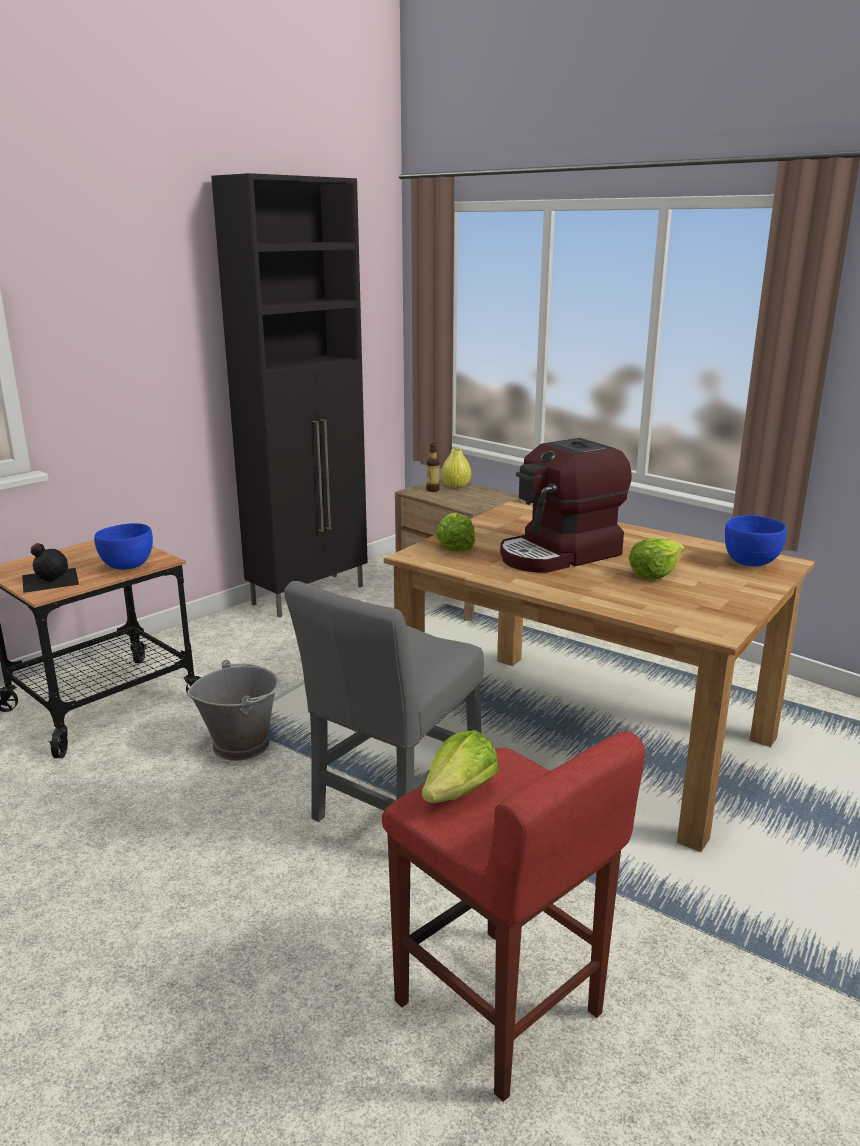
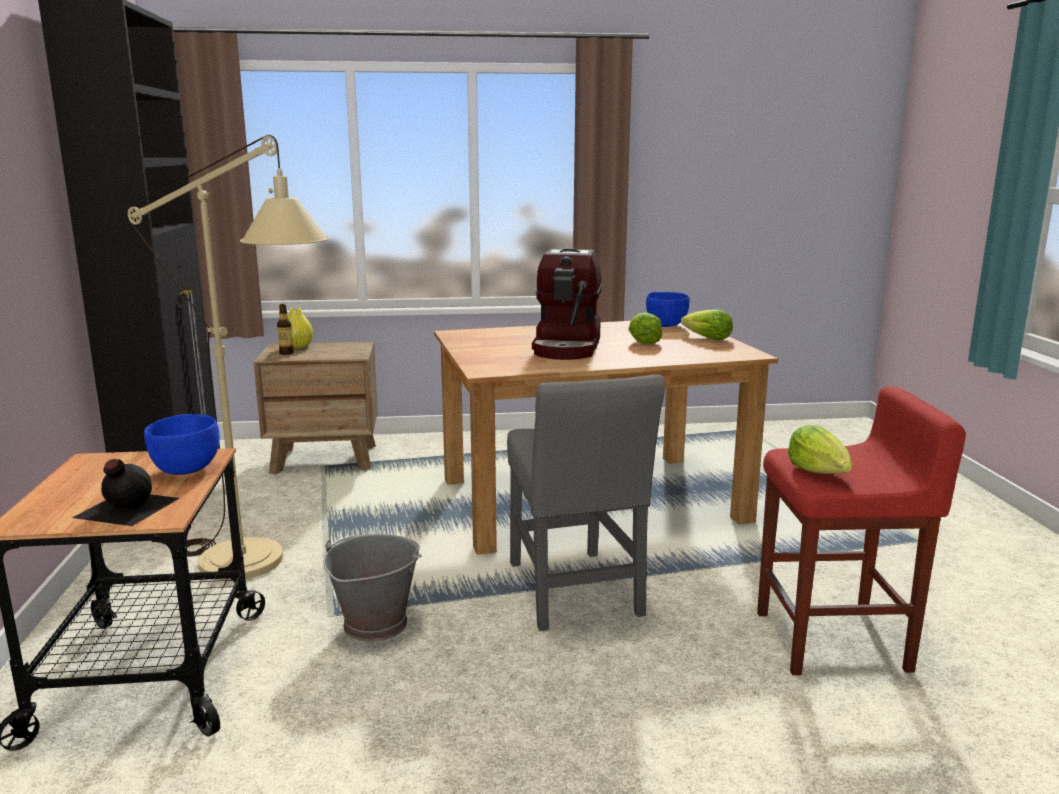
camera: 50 degrees left, 5 degrees down
(266, 665) = (259, 566): none -> beige floor lamp
(454, 546) = (491, 360): lettuce -> lettuce (706, 338)

